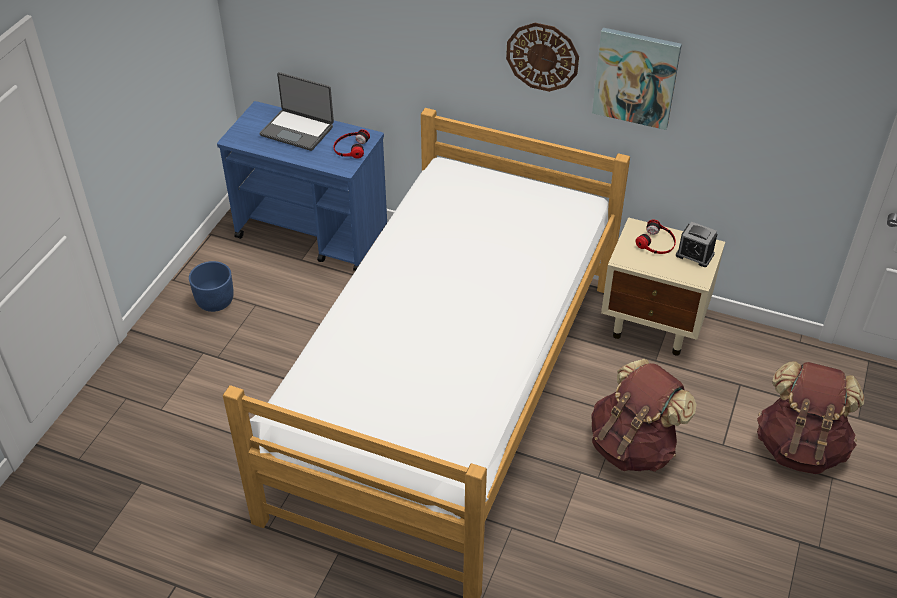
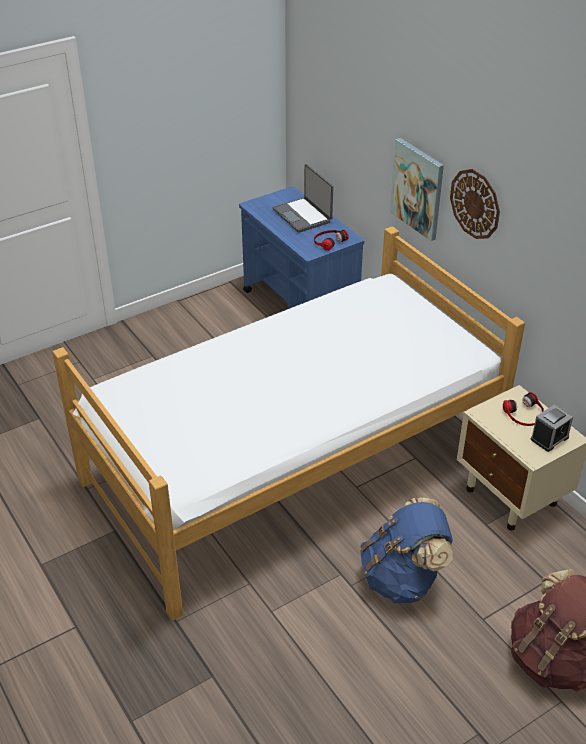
camera: 35 degrees right, 5 degrees down
(215, 301) = (192, 326): blue planter -> none
(633, 446) = (403, 578): brown backpack -> blue backpack
(636, 77) = (539, 246): picture -> picture (418, 188)
(694, 255) = (549, 438): alarm clock -> alarm clock turned 105 degrees counterclockwise

